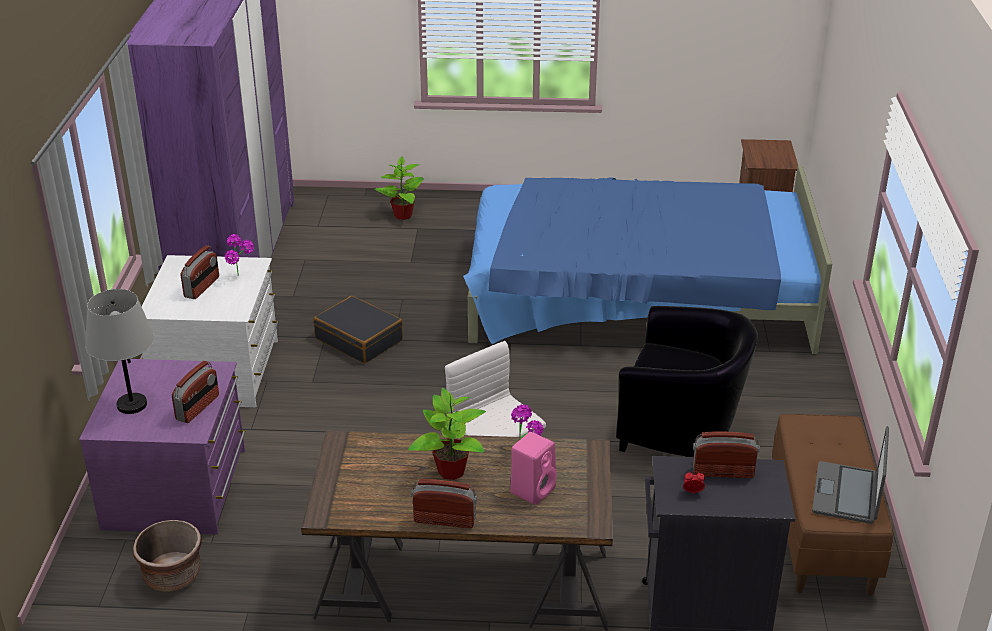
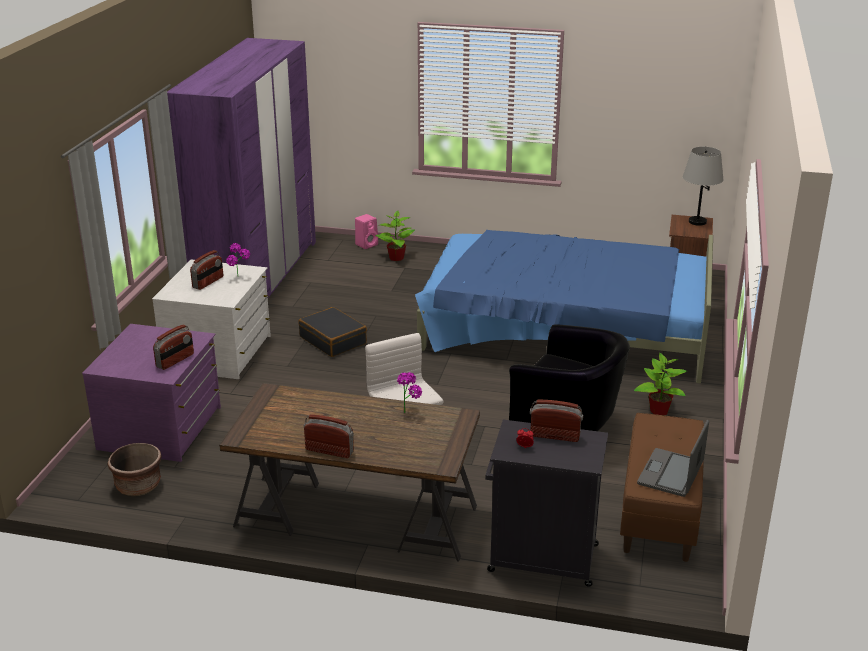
camera: 10 degrees right, 5 degrees down
(131, 405) = (127, 354): grey table lamp -> grey table lamp (697, 222)
(451, 470) = (347, 418): potted plant -> potted plant (658, 410)
(533, 489) = (406, 437): pink speaker -> pink speaker (367, 244)

